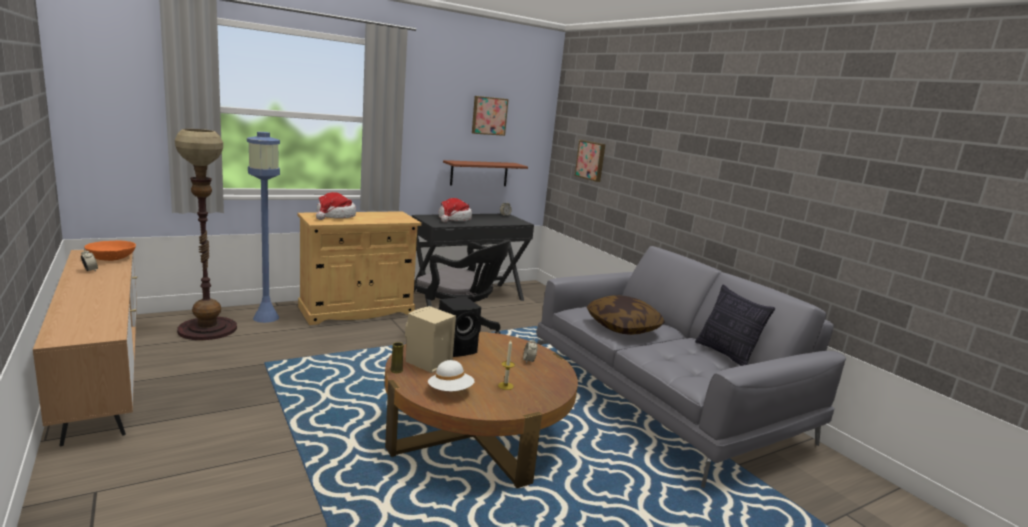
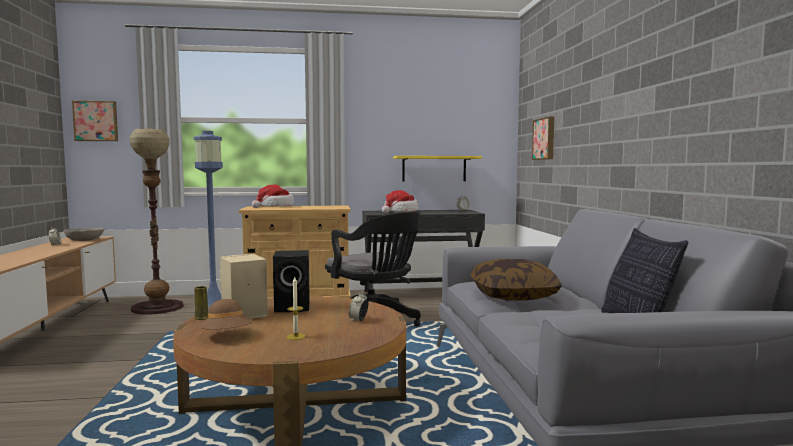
camera: 25 degrees right, 10 degrees down
(111, 258) = (85, 240): orange bowl -> grey bowl
(450, 391) = (226, 336): white hat -> brown hat
(479, 173) = (434, 168): brown shelf -> yellow shelf
(489, 115) = (440, 110): picture -> picture (96, 121)

